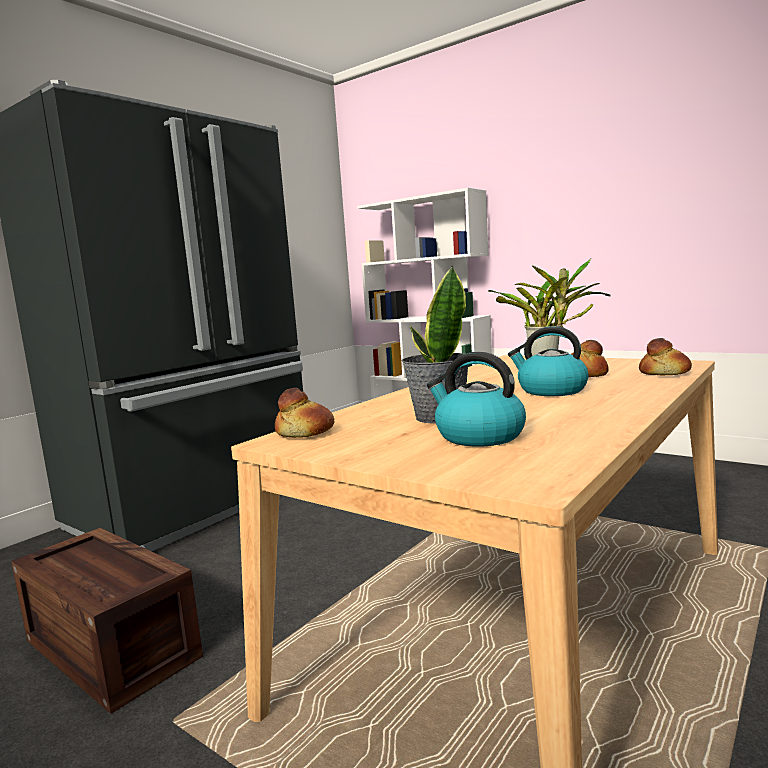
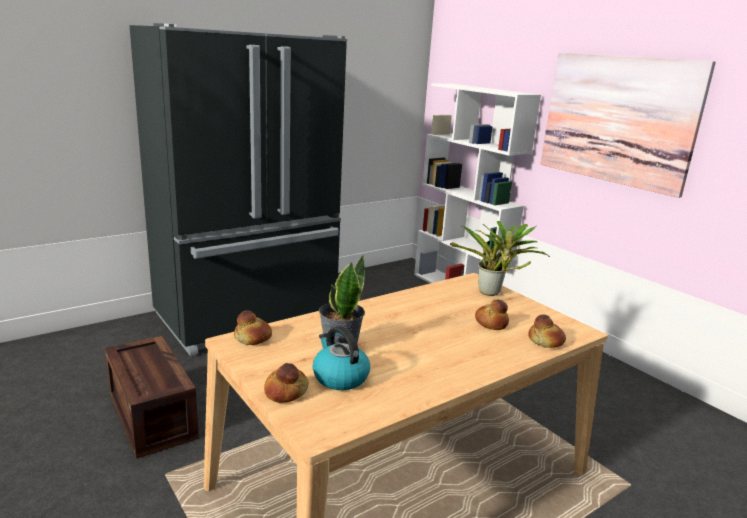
camera: 15 degrees right, 10 degrees up
(423, 461) = (286, 392): none -> bread
(551, 391) = (442, 338): kettle -> none
(580, 192) = (617, 120): none -> picture

